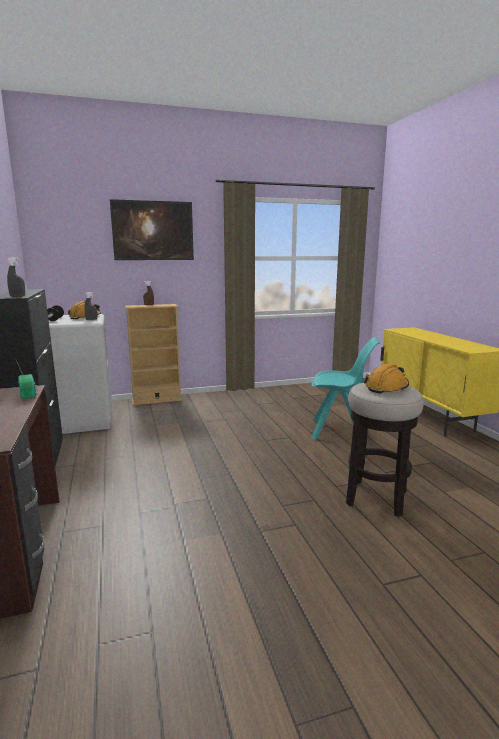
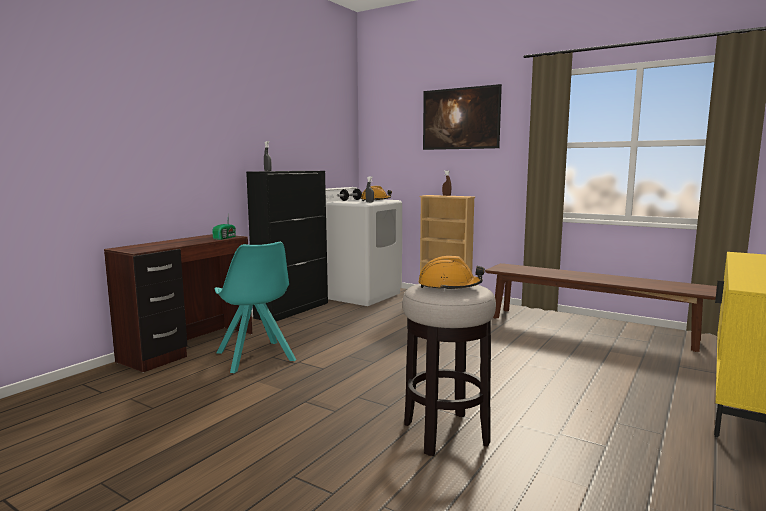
camera: 50 degrees right, 5 degrees down
(288, 395) = (589, 328): none -> brown bench
(339, 431) = (562, 375): turquoise chair -> turquoise chair (256, 357)

